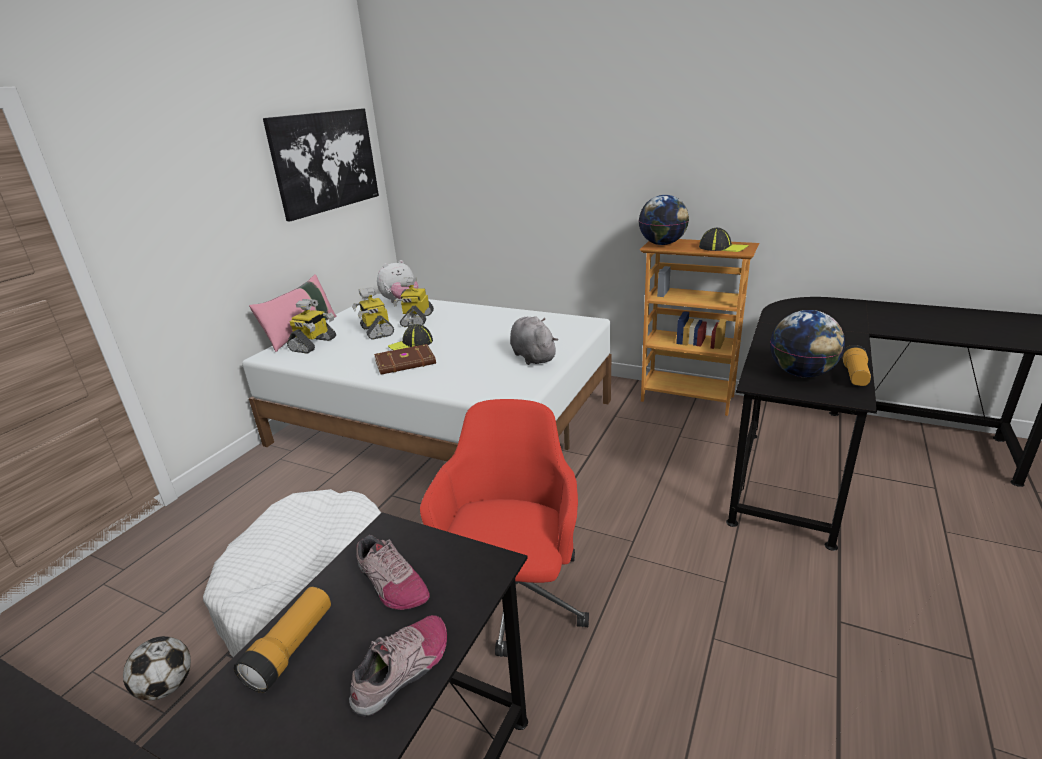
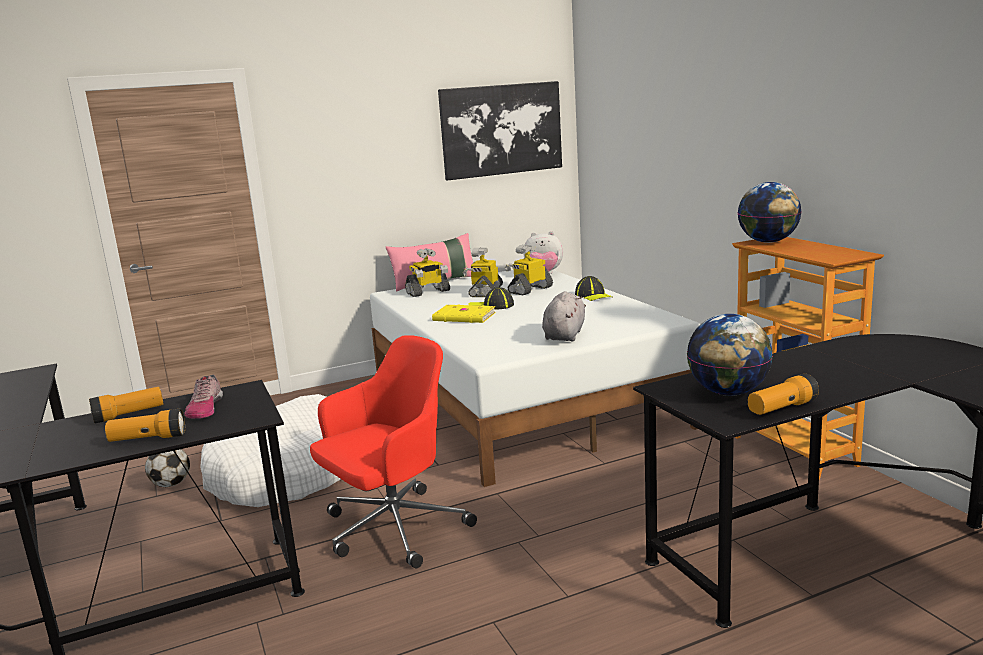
camera: 40 degrees right, 10 degrees down
(404, 670) = (148, 439): shoe -> flashlight
(406, 362) = (464, 317): brown book -> yellow book
(722, 248) = (822, 253): cap -> cap (593, 296)

